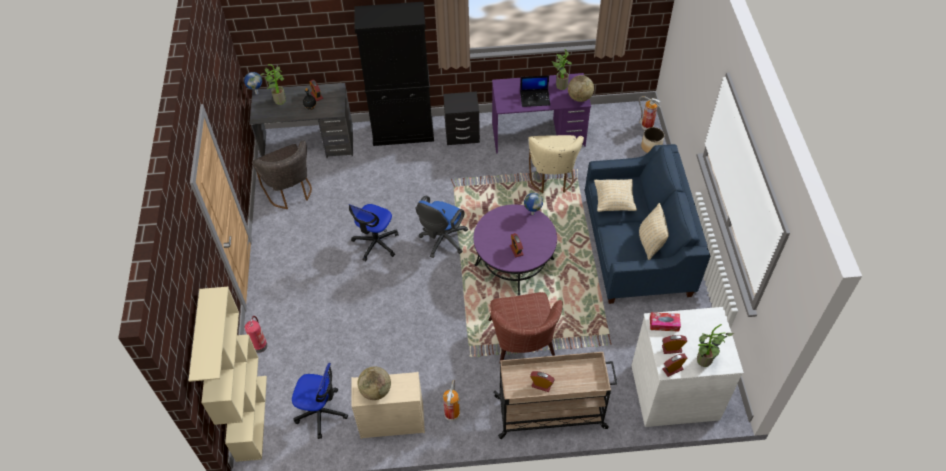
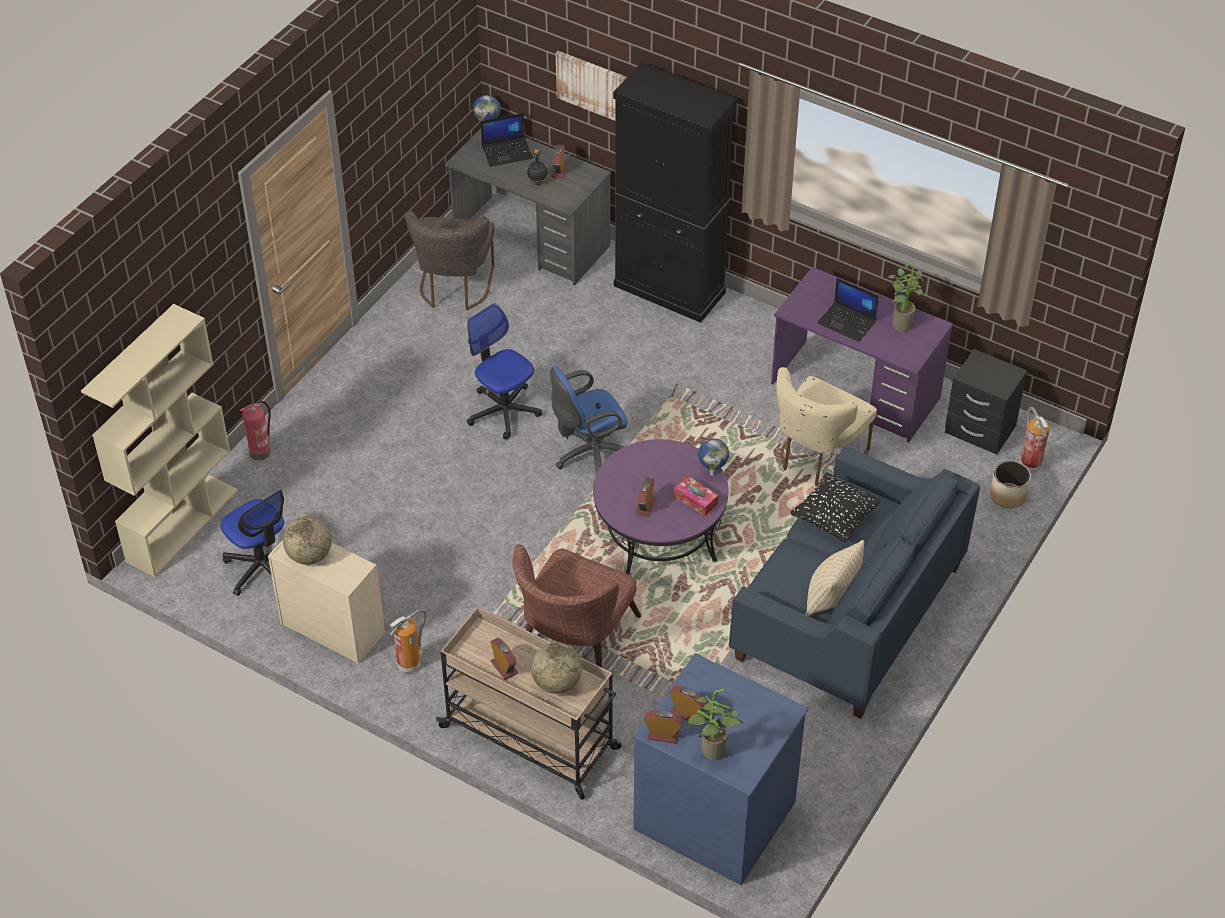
camera: 35 degrees right, 5 degrees down
(279, 99) = (507, 152): potted plant -> laptop
(322, 36) = (594, 87): none -> picture
(376, 243) = (503, 411): office chair -> office chair turned 75 degrees clockwise
(462, 134) = (747, 334): black nightstand -> black nightstand (980, 429)
(579, 98) = (912, 354): globe -> globe (556, 683)
(613, 202) = (834, 519): beige pillow -> black pillow
(664, 324) = (707, 680): tissue box -> tissue box (696, 500)
(674, 390) = (716, 813): white dresser -> blue dresser

